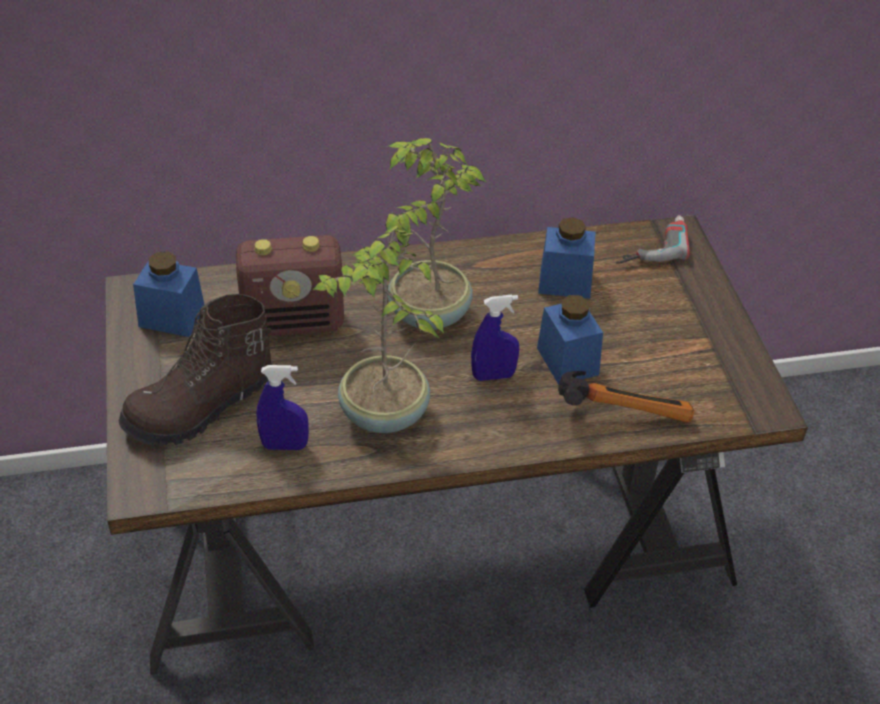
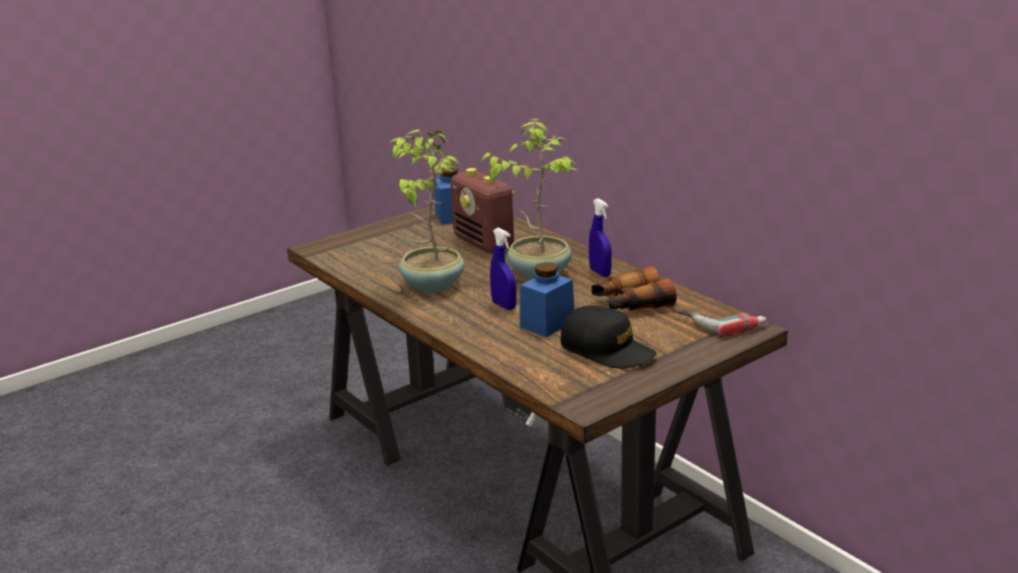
camera: 65 degrees right, 20 degrees down
(201, 407) = (388, 242): brown boot -> none
(285, 445) = (379, 268): blue spray bottle -> blue spray bottle (600, 272)
(565, 282) = (631, 304): blue jar -> binoculars
(621, 410) = (518, 352): hammer -> none
(659, 344) = (607, 350): none -> black cap

